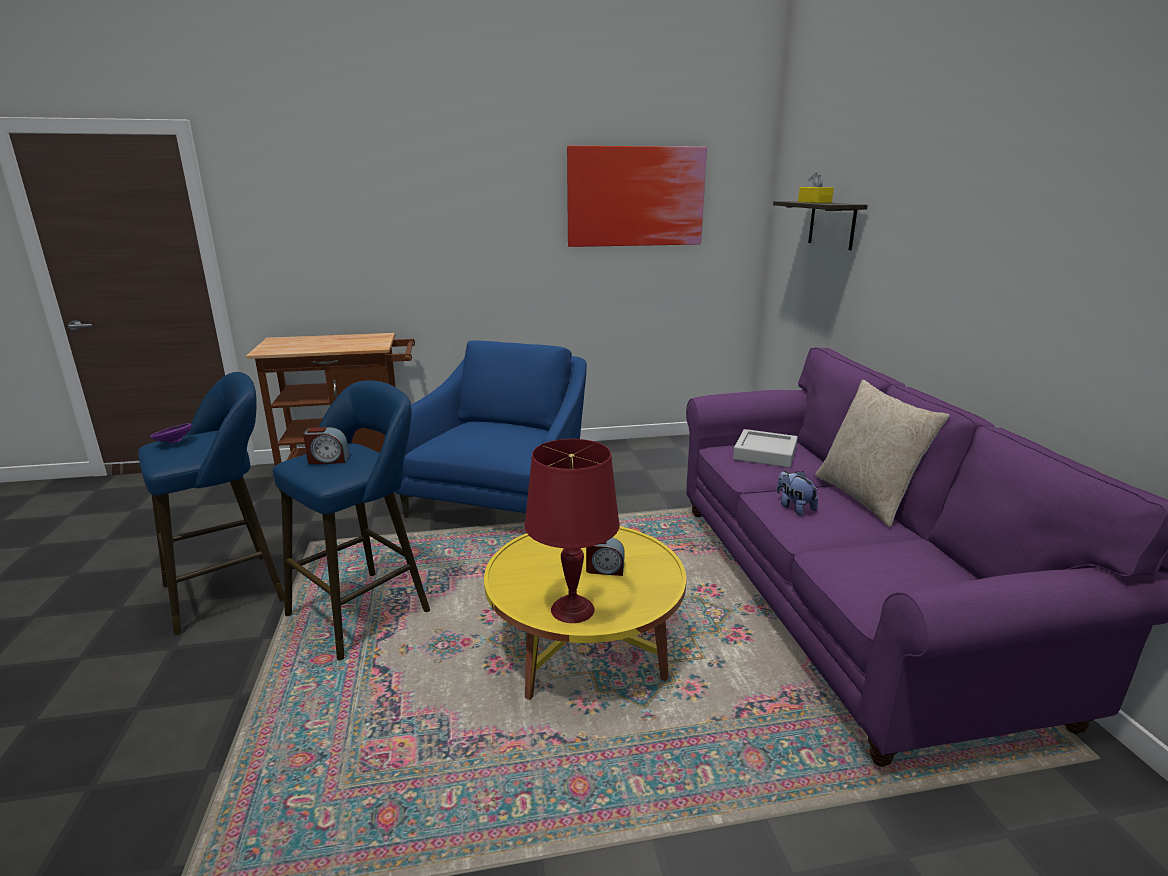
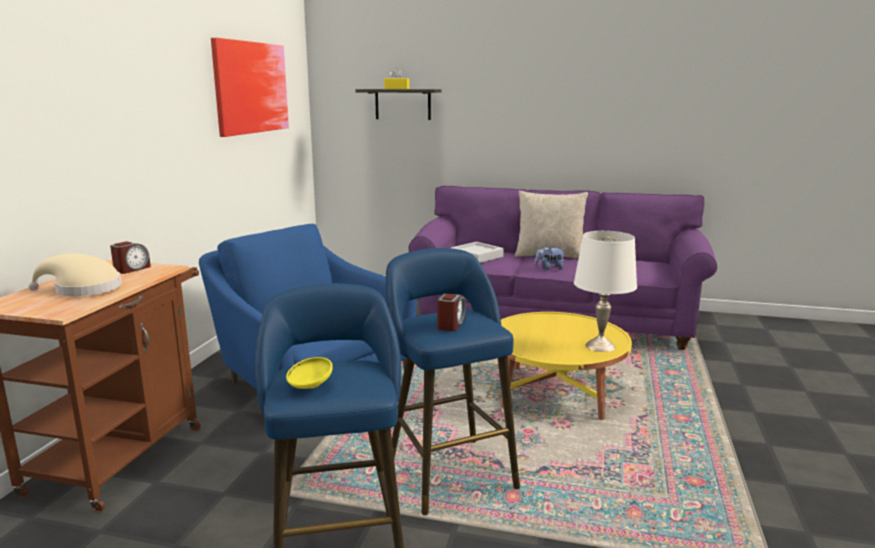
camera: 65 degrees left, 5 degrees down
(173, 442) = (309, 387): purple bowl -> yellow bowl
(314, 344) = (83, 289): none -> beige hat
(572, 609) = (599, 346): red table lamp -> white table lamp
(605, 569) = (558, 331): alarm clock -> alarm clock (132, 269)

